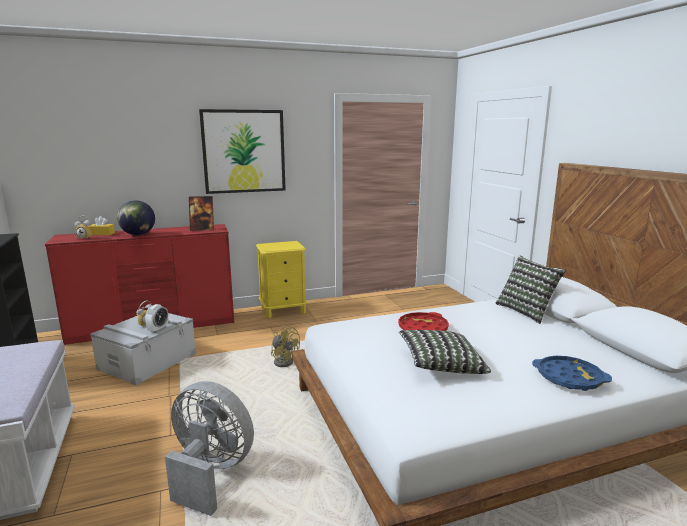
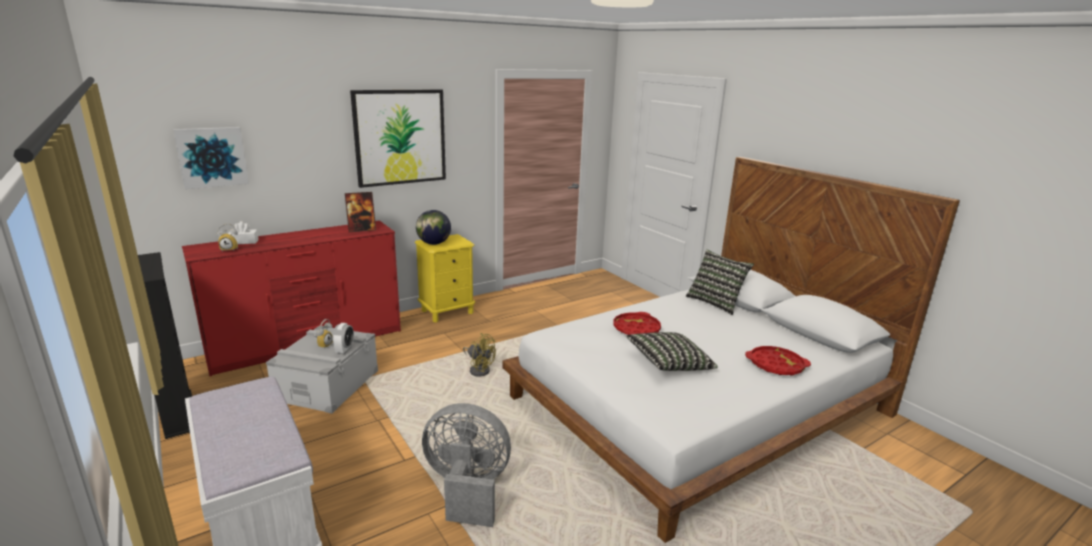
camera: 15 degrees left, 5 degrees up
(81, 162) = (212, 157): none -> picture
(102, 234) = (244, 242): yellow tissue box -> white tissue box
(138, 235) = (291, 241): globe -> globe (433, 243)
(569, 378) = (776, 365): blue tray -> red tray

